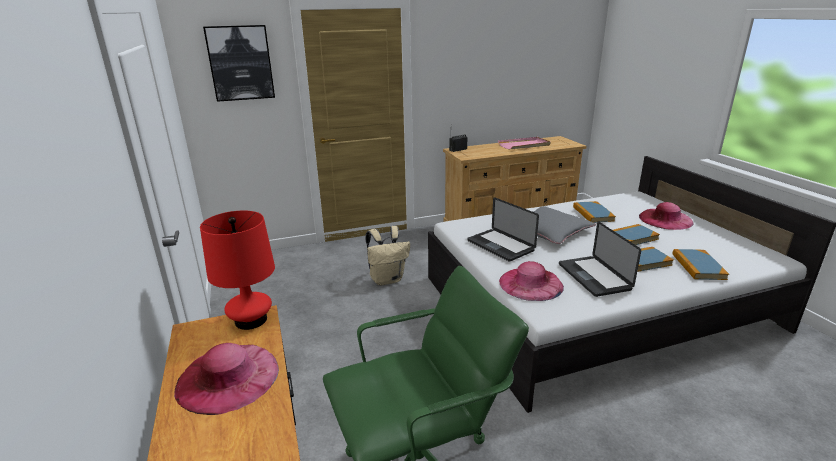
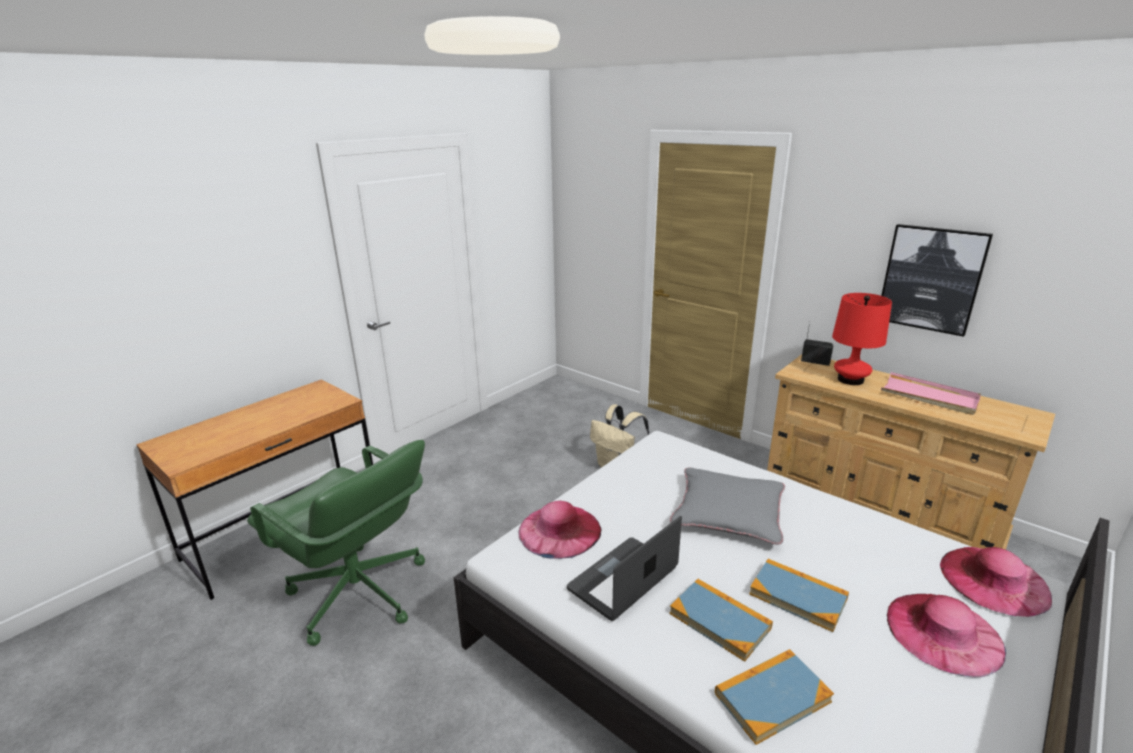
camera: 60 degrees right, 0 degrees up
(228, 377) = (265, 418): pink hat -> pink hat (994, 580)
(240, 63) = (600, 193): picture -> picture (931, 279)
(251, 320) = (336, 399): red table lamp -> red table lamp (850, 380)
(500, 246) = (637, 485): laptop -> none
(593, 214) = (842, 539): book -> none

